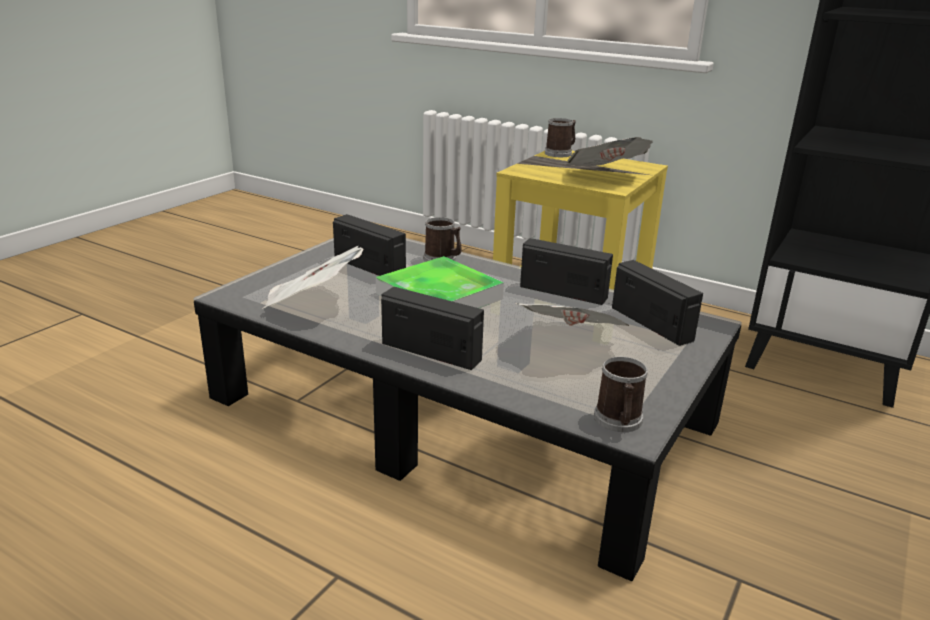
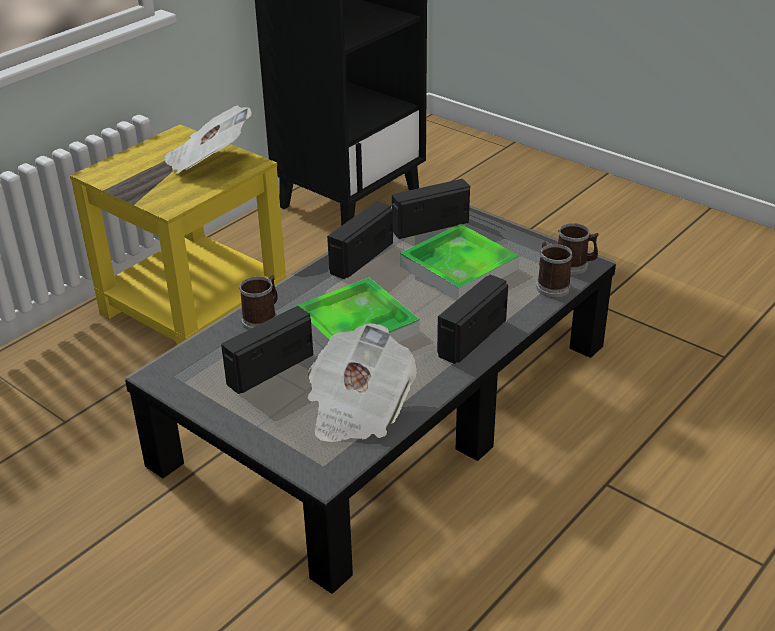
camera: 80 degrees left, 10 degrees up
(560, 153) = (104, 173): mug -> mug (551, 285)
(570, 342) = (459, 268): newspaper -> tray

